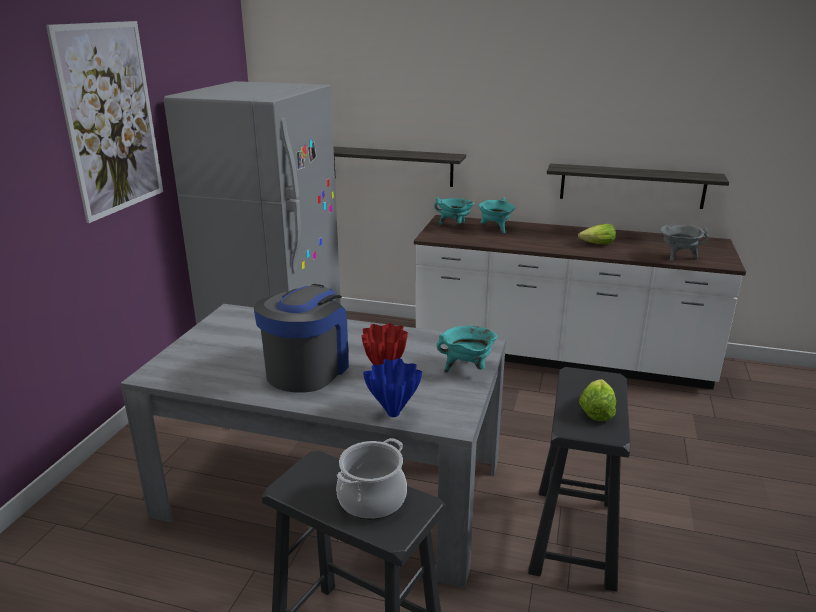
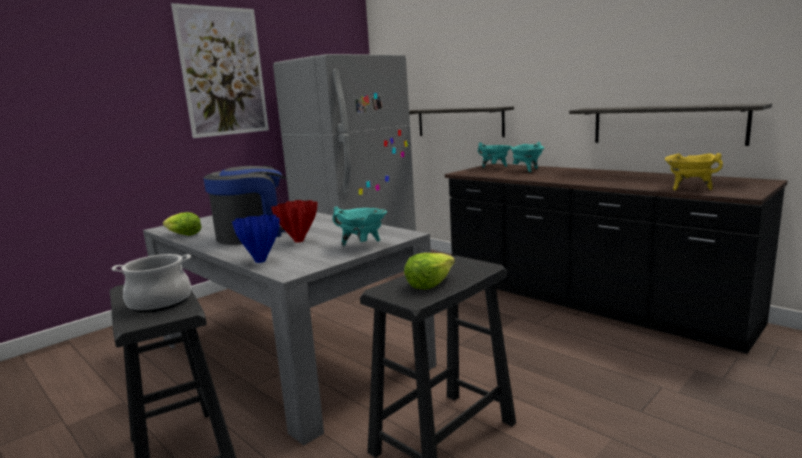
camera: 30 degrees right, 10 degrees down
(560, 356) = (587, 301): white counter -> black counter
(597, 244) = (611, 179): lettuce -> lettuce (183, 235)
(678, 257) = (689, 188): grey cooking pot -> yellow cooking pot

